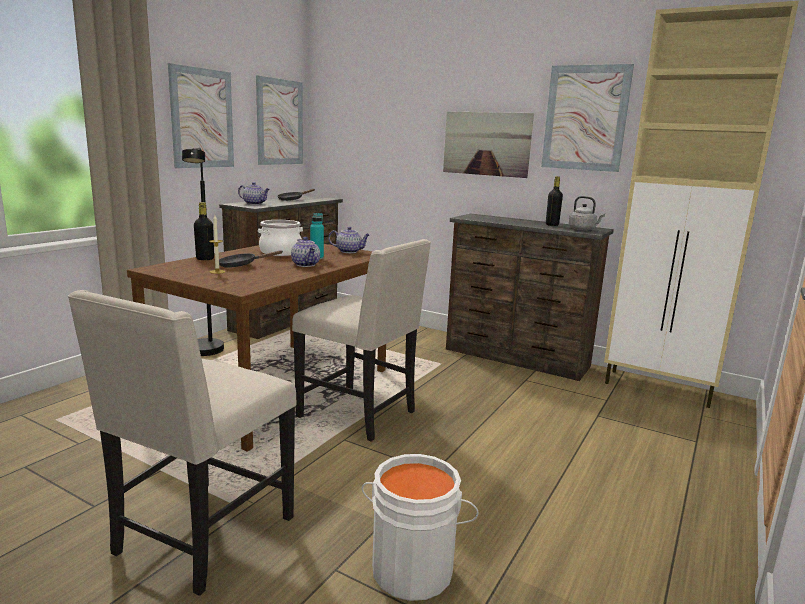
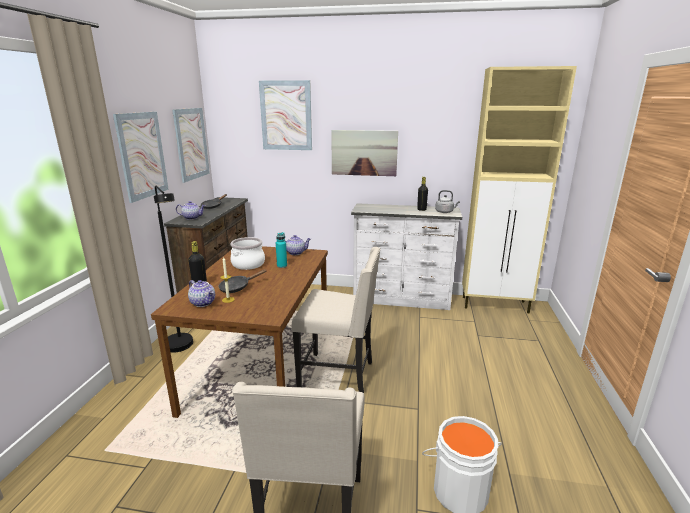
camera: 20 degrees left, 5 degrees up
(306, 265) = (283, 276): teapot -> teapot (203, 303)
(516, 358) = (402, 300): brown dresser -> white dresser
(585, 118) = (435, 134): picture -> picture (286, 116)

